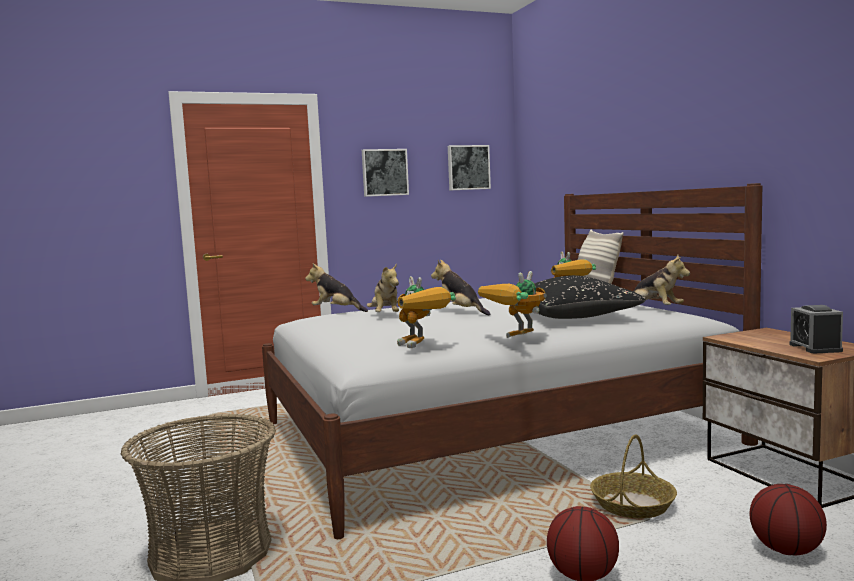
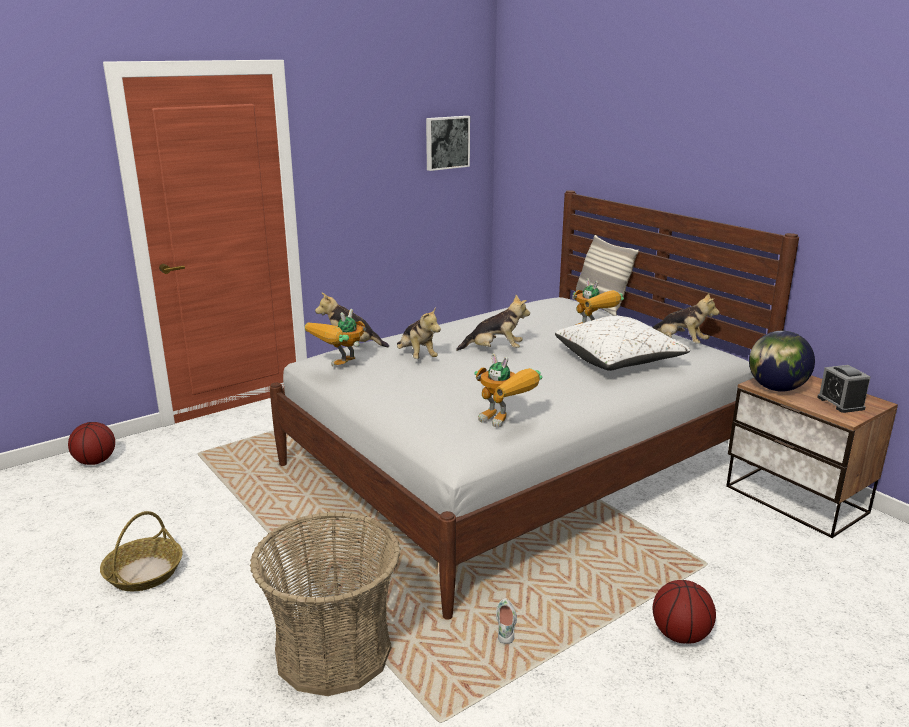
camera: 15 degrees left, 15 degrees up
(384, 172) = (359, 153): picture -> none
(394, 549) = (506, 625): none -> white shoe
(460, 312) = (494, 350): plush toy -> plush toy turned 150 degrees clockwise
(517, 339) = (589, 406): toy robot -> toy robot (340, 368)
(577, 317) = (619, 360): black pillow -> white pillow
(632, 504) = (686, 548): basket -> basket (144, 572)
(744, 339) = (776, 388): none -> globe
(786, 550) = (822, 588): basketball -> basketball (95, 462)

